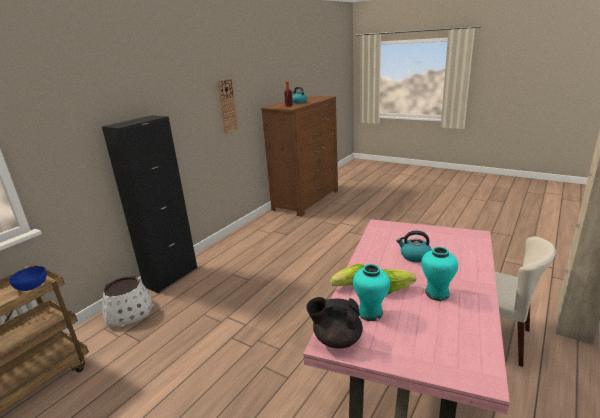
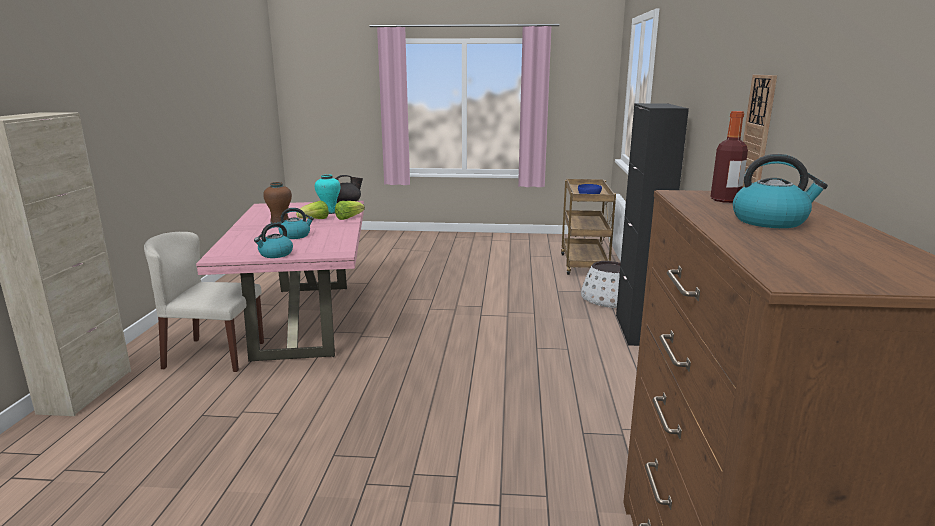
camera: 150 degrees right, 5 degrees down
(429, 231) = (275, 254): none -> kettle
(437, 293) = (280, 222): turquoise vase -> brown vase

